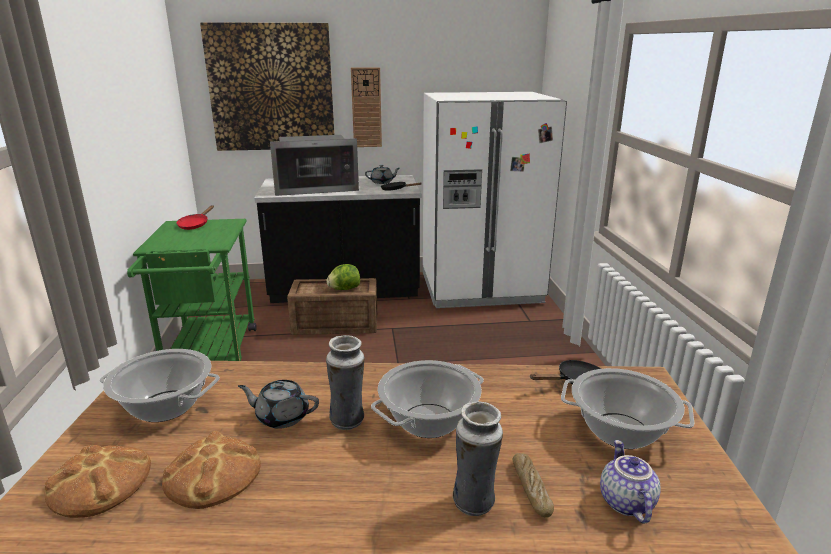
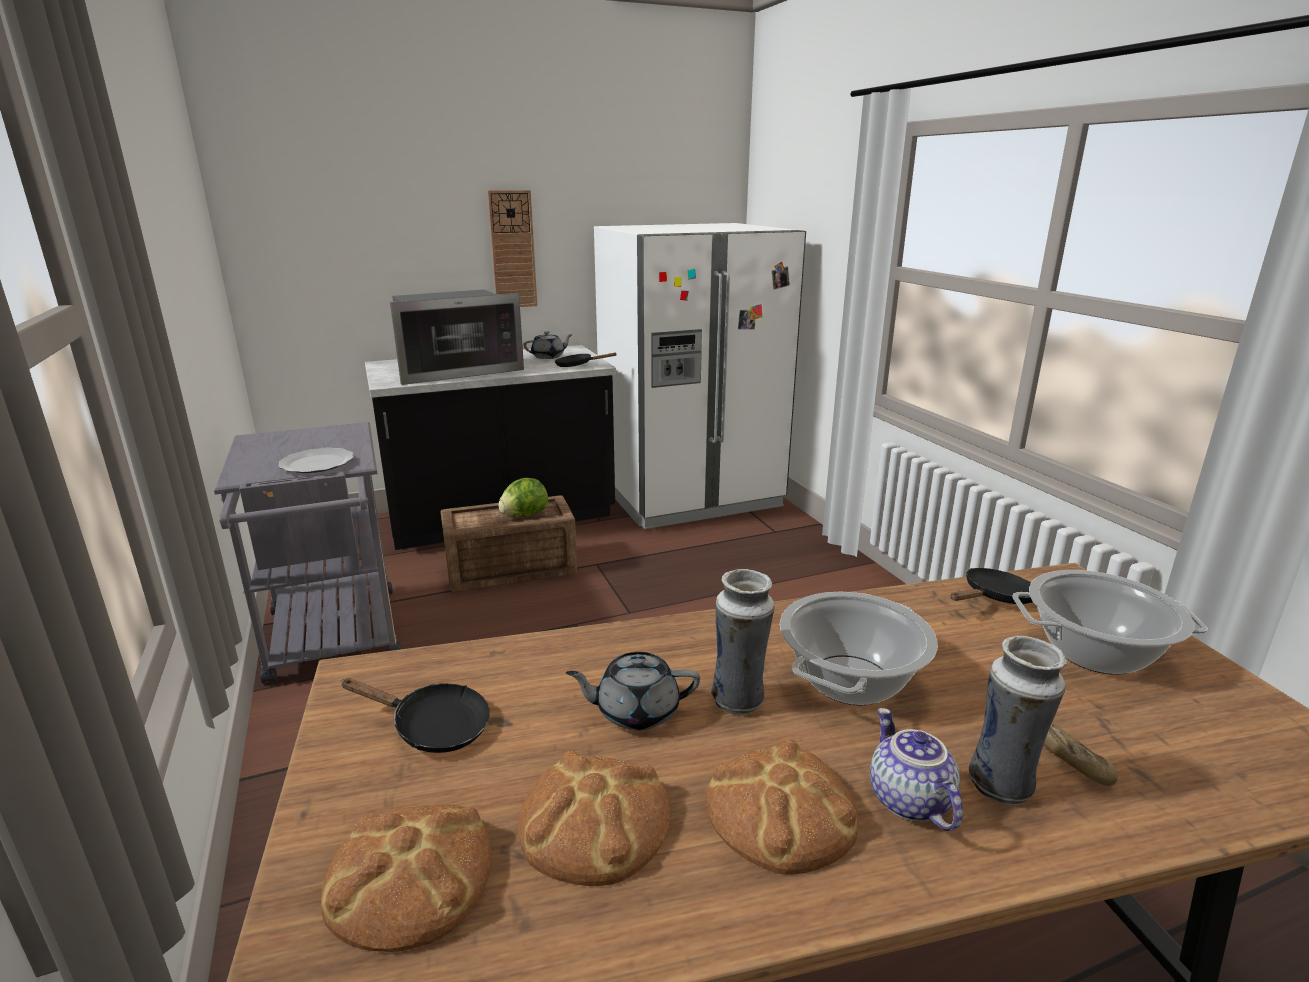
camera: 15 degrees left, 0 degrees up
(165, 406) = (433, 727): cooking pot -> black frying pan
(195, 225) = (292, 437): red frying pan -> none
(197, 242) = (318, 463): none -> plate
(209, 356) = (334, 642): green cart -> grey cart
(271, 88) = (367, 222): picture -> none
(322, 490) = (781, 811): none -> bread
(624, 502) = (1176, 744): teapot -> teapot (907, 800)

